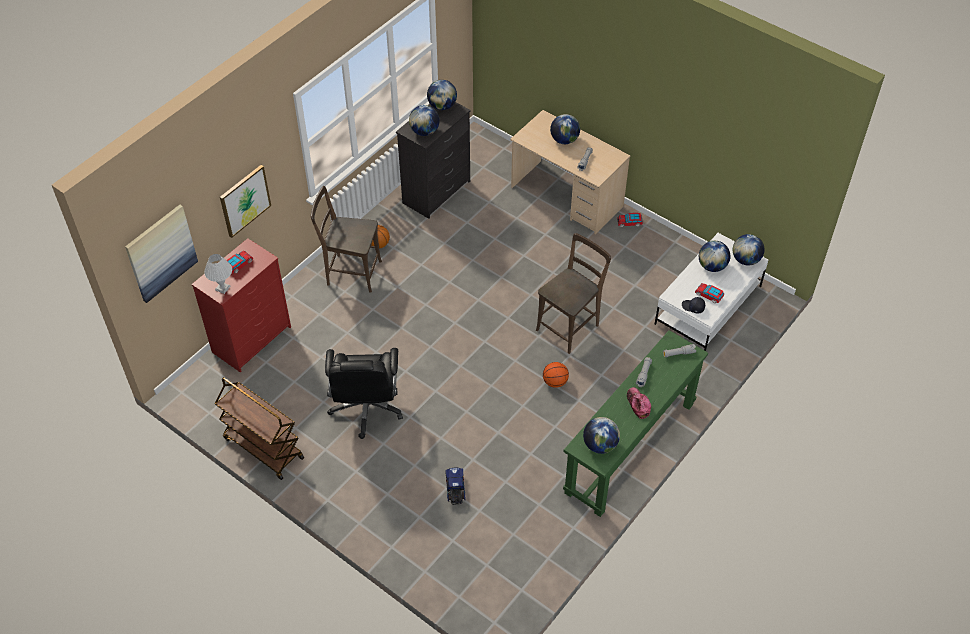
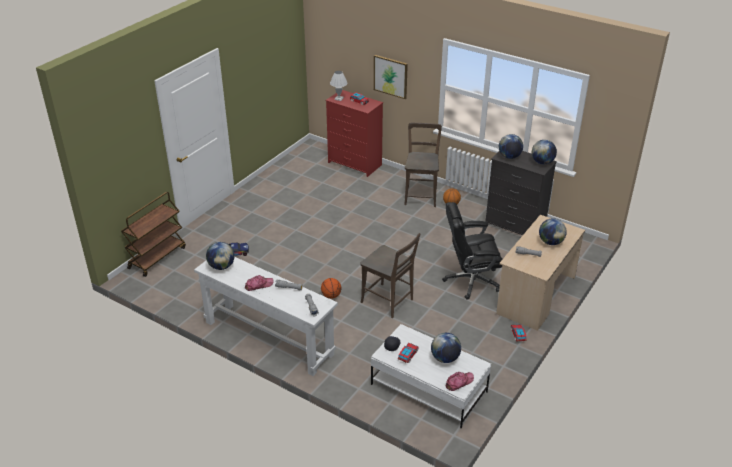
camera: 85 degrees right, 15 degrees down
(161, 253) = (332, 50): picture -> none
(263, 448) = (270, 177): brown cart -> brown cart (157, 257)
(366, 408) = (302, 212): black office chair -> black office chair (470, 280)
(630, 447) = (269, 338): green console table -> white console table
(745, 260) = (459, 382): globe -> cap

